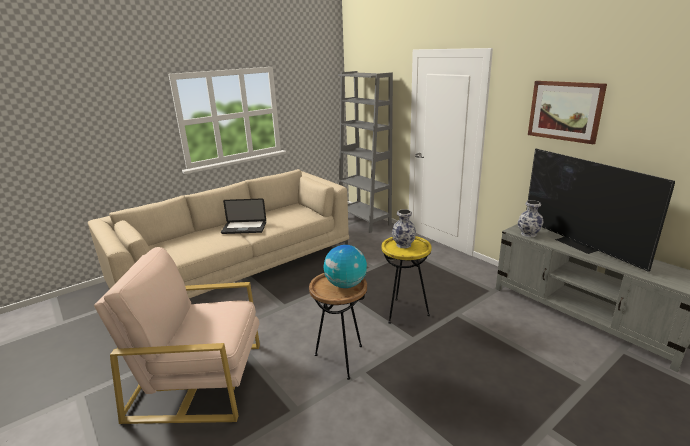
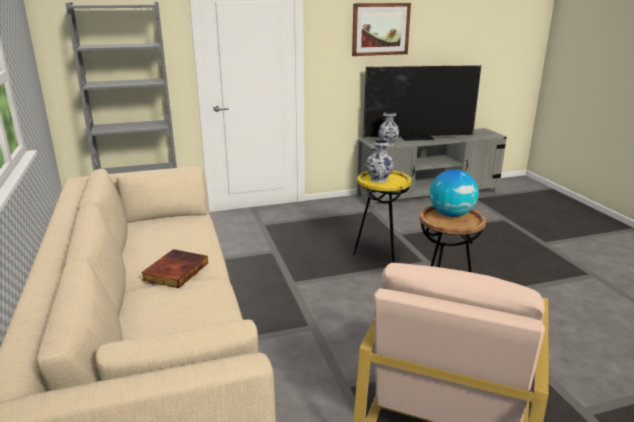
camera: 70 degrees left, 0 degrees up
(244, 228) = (175, 271): laptop -> book

